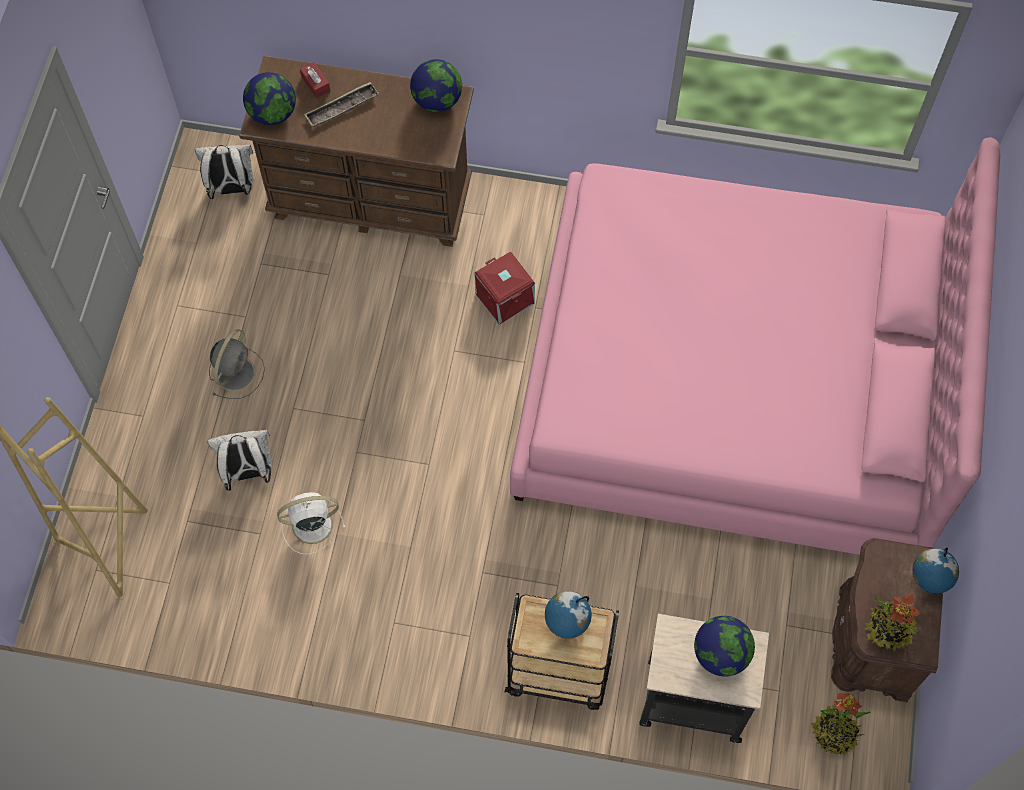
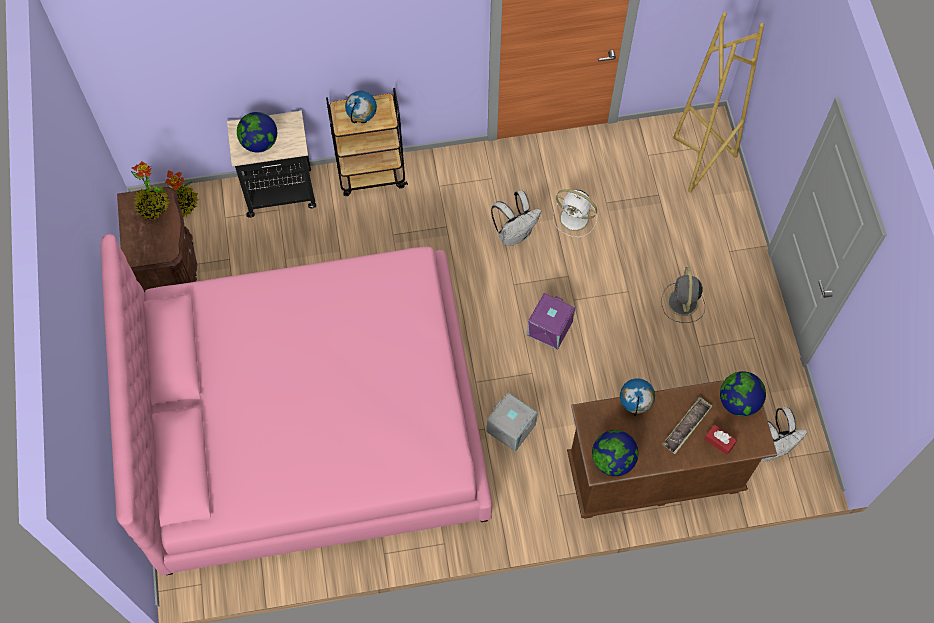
camera: 160 degrees right, 0 degrees up
(248, 472) = (635, 238): white backpack -> white backpack (514, 234)
(310, 525) = (575, 218): white fan -> white fan turned 60 degrees clockwise
(409, 394) = (550, 329): none -> purple storage box
(505, 298) = (510, 428): red storage box -> grey storage box
(927, 581) = (131, 244): globe -> globe (634, 405)

